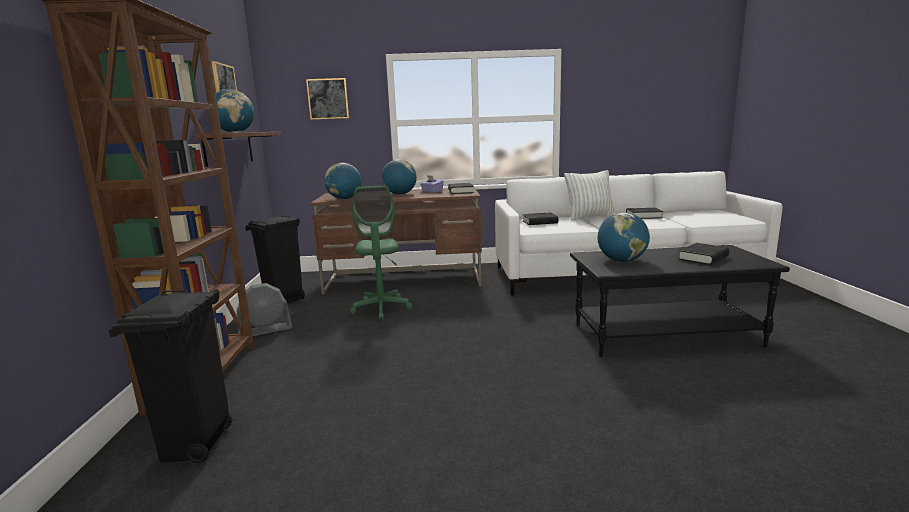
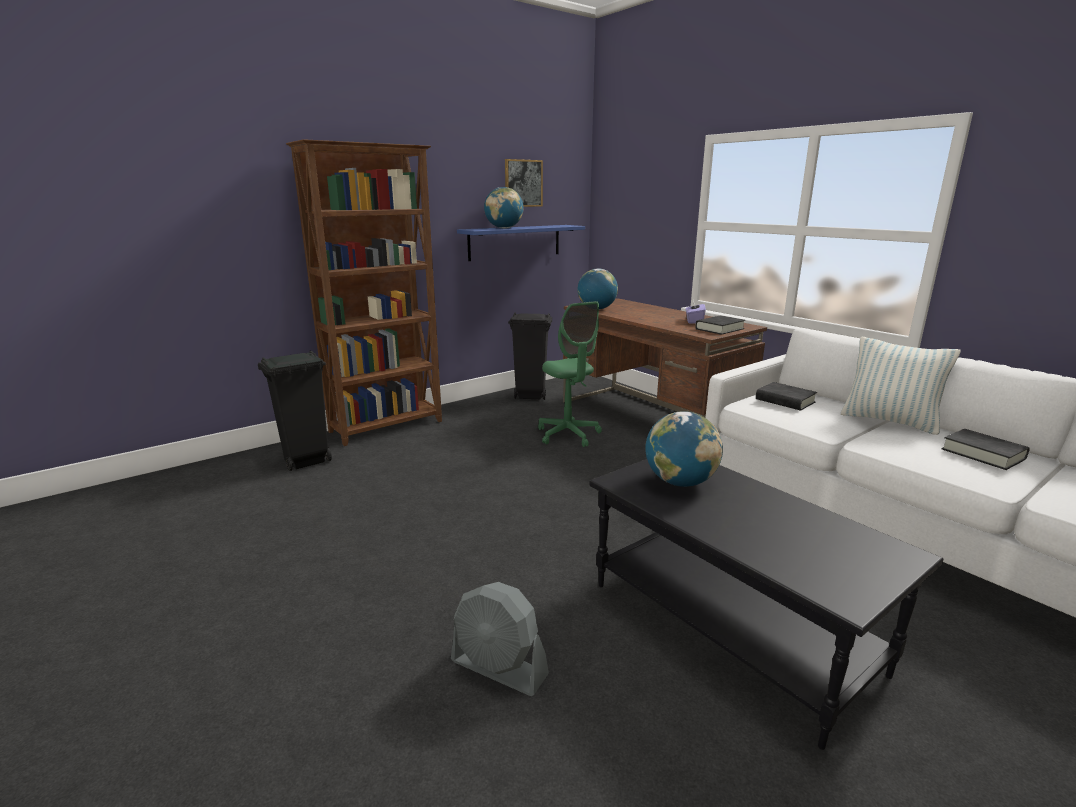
camera: 55 degrees right, 5 degrees up
(229, 149) = (515, 242): brown shelf -> blue shelf
(265, 330) = (472, 413): grey fan -> grey fan (499, 668)
(328, 99) = (644, 191): picture -> none
(381, 308) = (568, 435): green office chair -> green office chair turned 75 degrees counterclockwise
(400, 194) = (656, 316): globe -> none
(703, 258) = (790, 538): black book -> none

